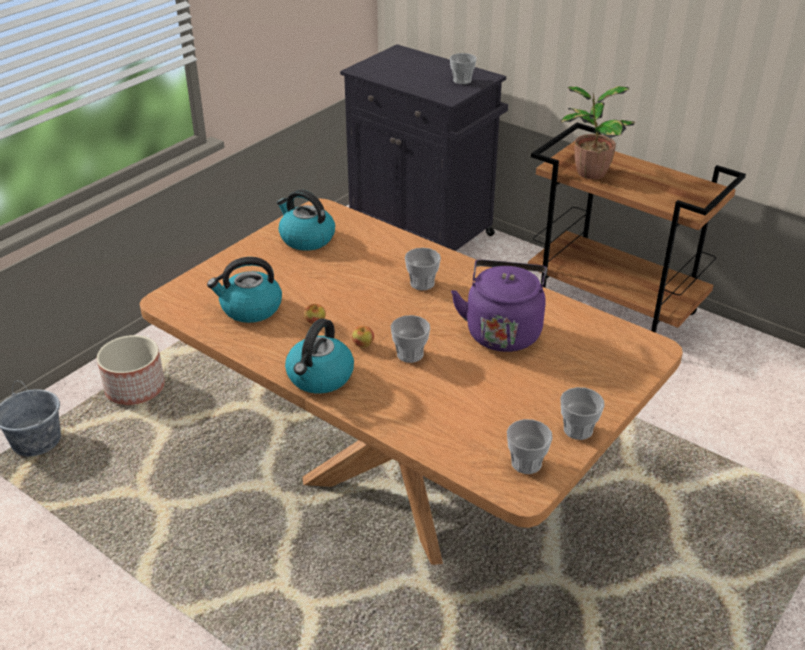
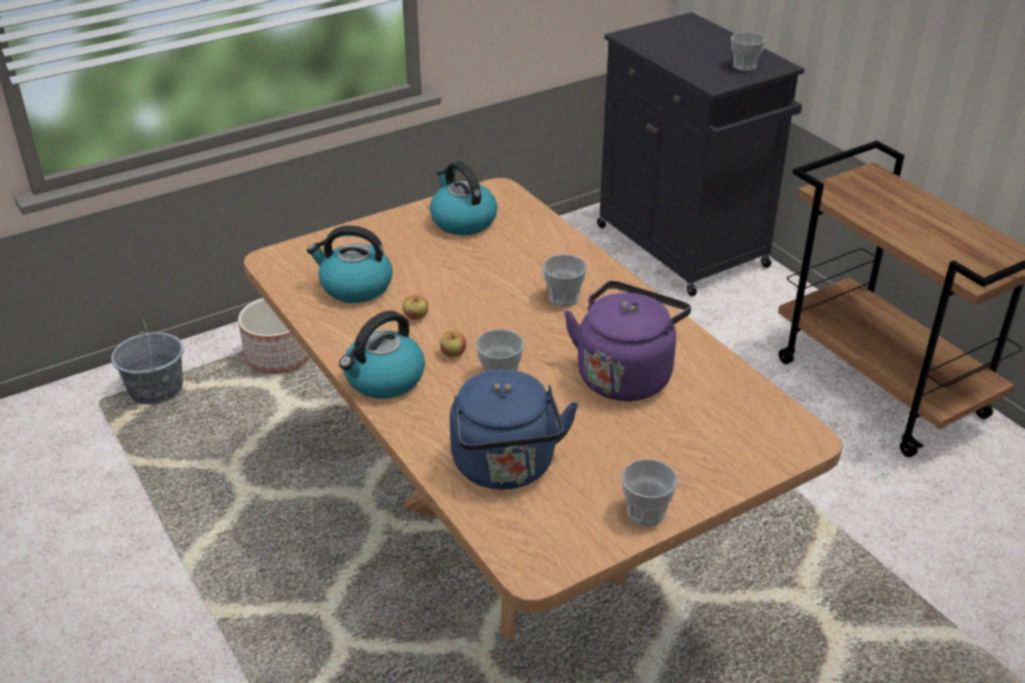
camera: 20 degrees right, 0 degrees up
(457, 422) = (506, 468): none -> blue kettle
(526, 463) = (558, 536): cup -> none
(589, 172) = (864, 206): potted plant -> none

